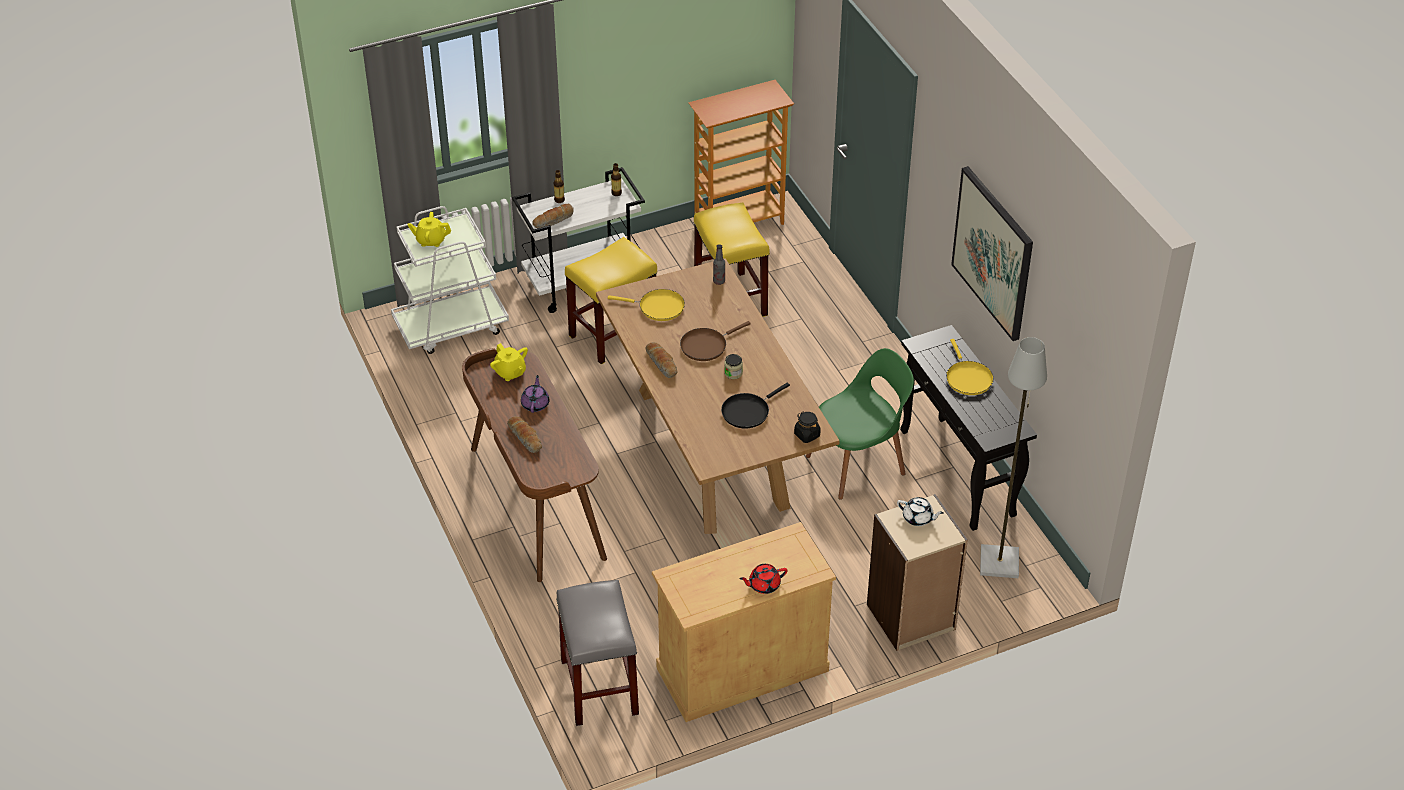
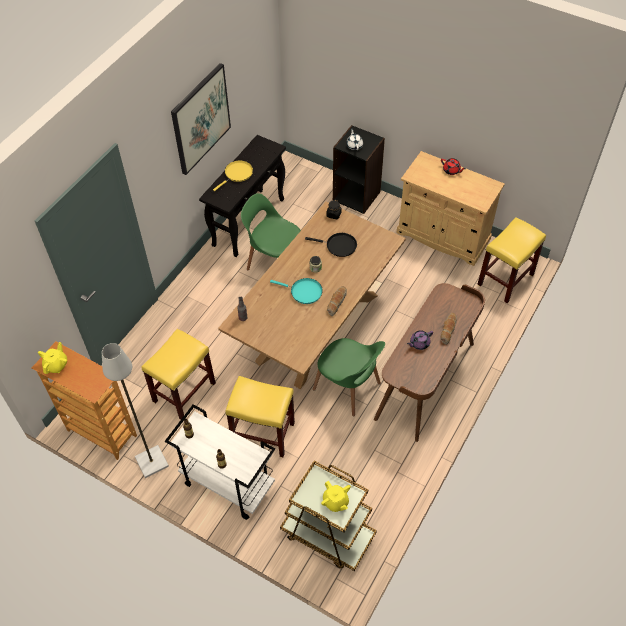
camera: 125 degrees left, 10 degrees up
(451, 326) = (327, 534): white cart -> brown cart
(510, 372) = (407, 373): yellow teapot -> yellow teapot (56, 365)
(553, 221) = (247, 452): bread -> none
(598, 430) = (348, 388): none -> green chair
(600, 688) = (505, 279): grey stool -> yellow stool
(658, 307) = (291, 333): yellow frying pan -> none
(706, 345) = (304, 292): brown frying pan -> turquoise frying pan
(911, 618) = (357, 195): beige bookcase -> black bookcase
(1000, 562) = (295, 182): grey floor lamp -> grey floor lamp (151, 462)

